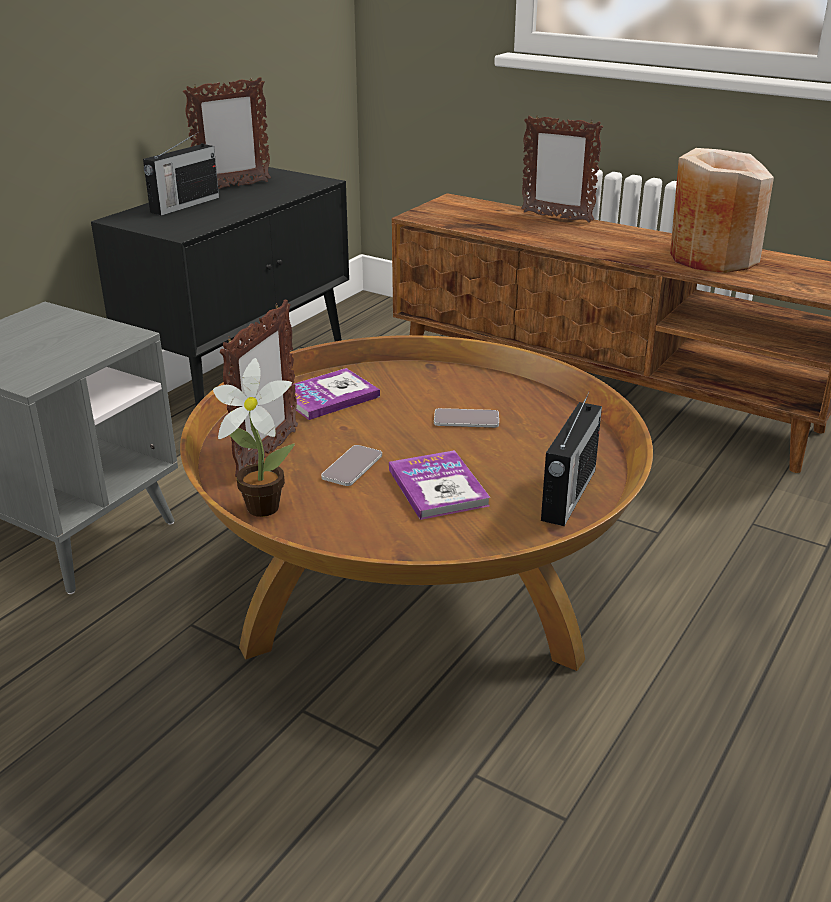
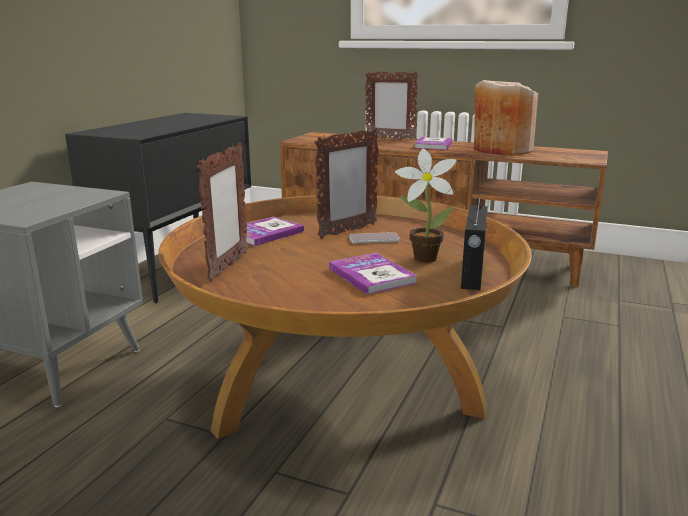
camera: 10 degrees left, 10 degrees down
(183, 205) = (134, 126): radio -> none
(233, 186) = (168, 119): picture frame -> picture frame (347, 231)
(259, 505) = (232, 295): potted plant -> potted plant (421, 257)
(352, 467) = (299, 269): phone -> none
(613, 239) = (433, 145): none -> book

